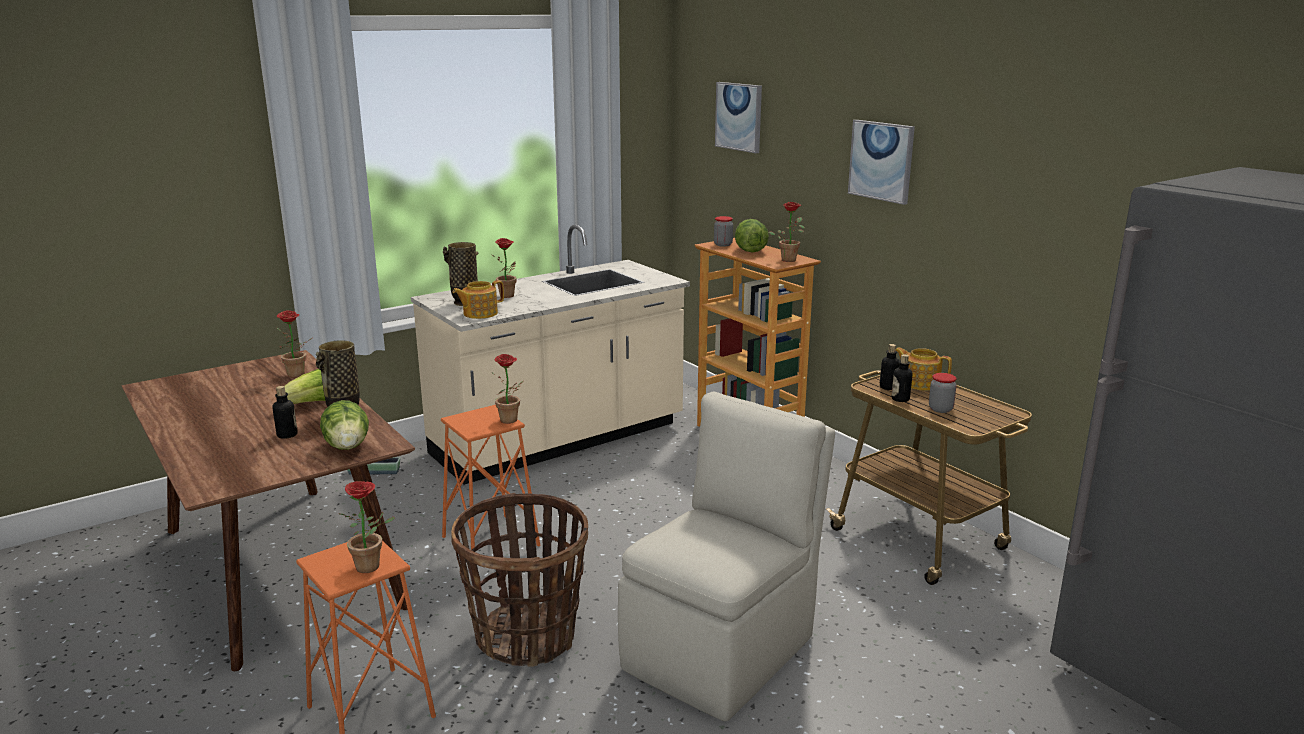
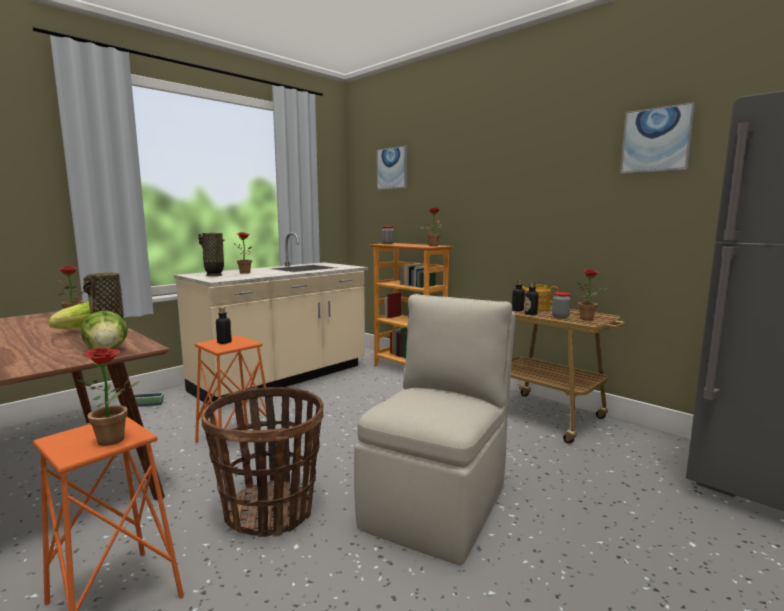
camera: 10 degrees left, 10 degrees down
(287, 435) = (51, 347): bottle -> bottle (224, 342)
(479, 313) = (225, 278): teapot -> none
(510, 421) = (251, 342): potted plant -> potted plant (589, 319)
(750, 251) = (406, 244): lettuce -> none
(881, 161) = (492, 174): picture -> picture (656, 140)

